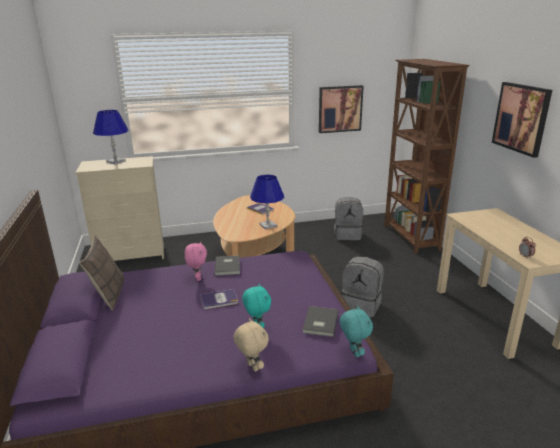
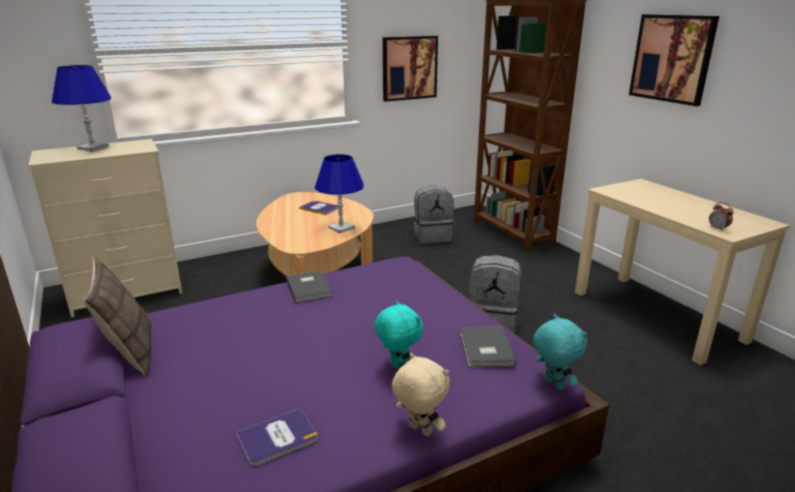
camera: 15 degrees left, 0 degrees up
(197, 278) = (269, 309): pink plush toy -> none
(219, 299) = (318, 336): book -> book (277, 438)

